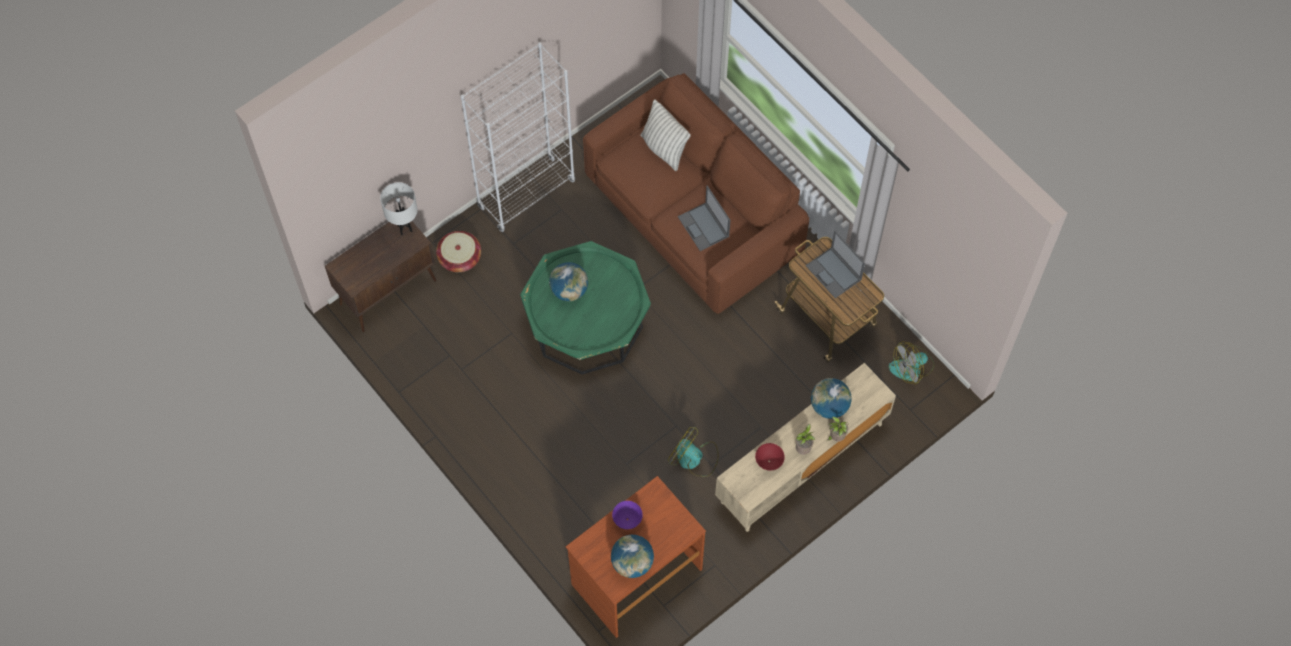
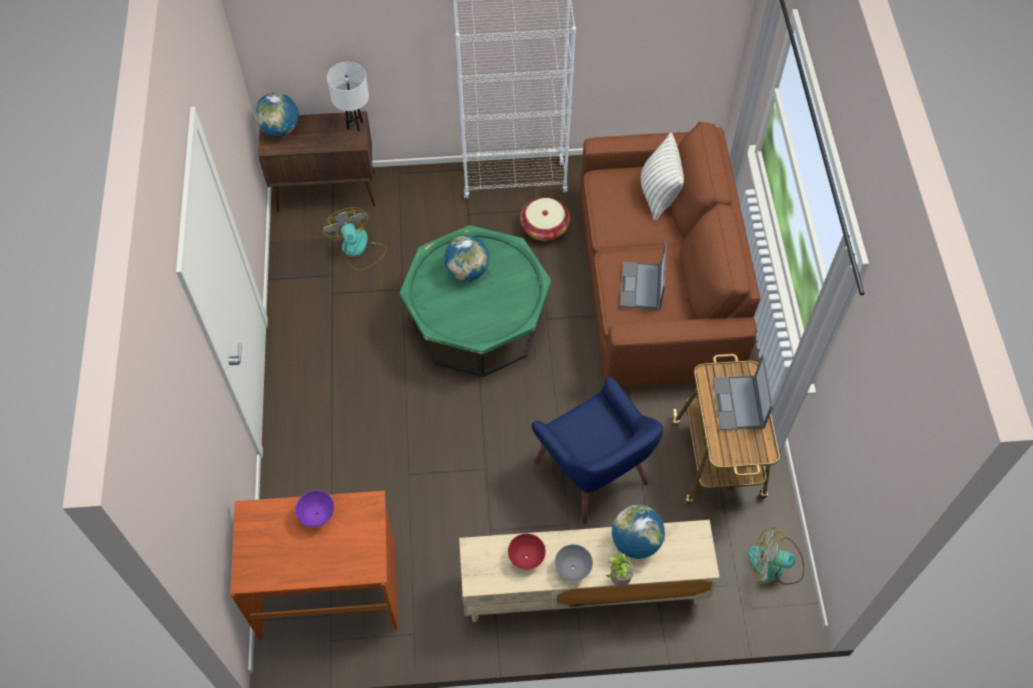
camera: 35 degrees right, 5 degrees down
(460, 258) = (411, 199): basket -> basket (544, 227)
(632, 563) = (284, 564): globe -> globe (280, 129)
(694, 459) = (477, 512): fan -> fan (358, 250)
(751, 381) = (593, 472): none -> blue armchair
(803, 449) = (573, 568): potted plant -> grey bowl

